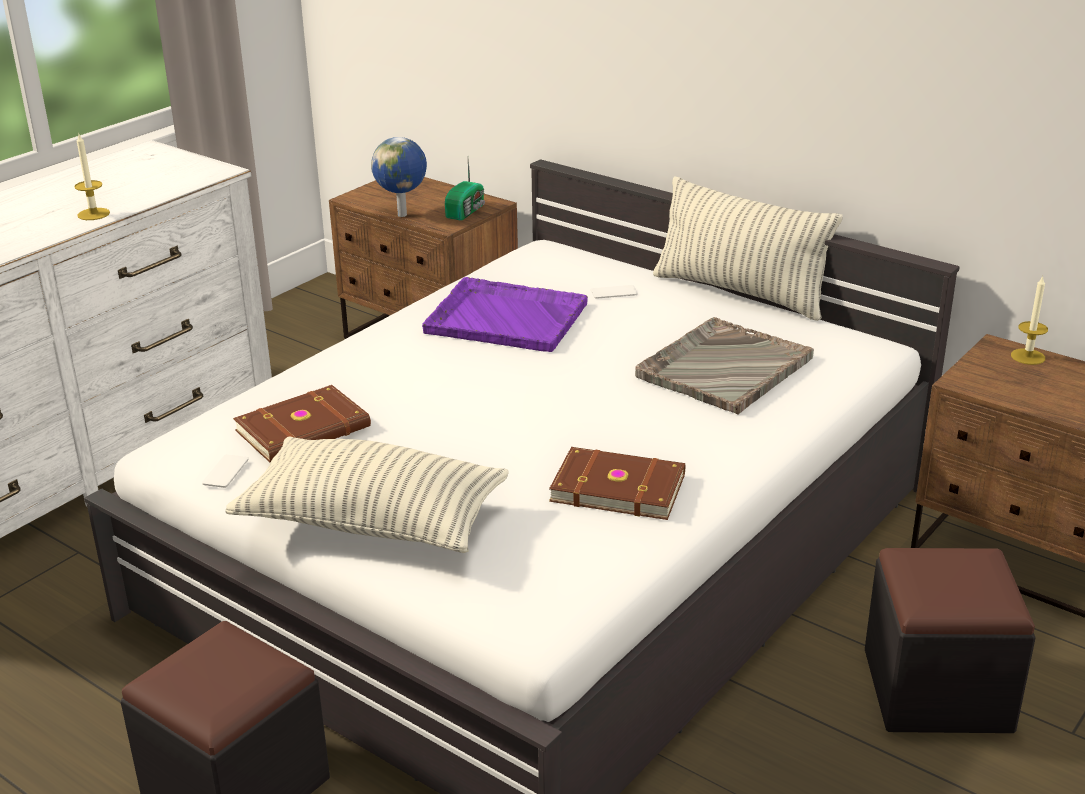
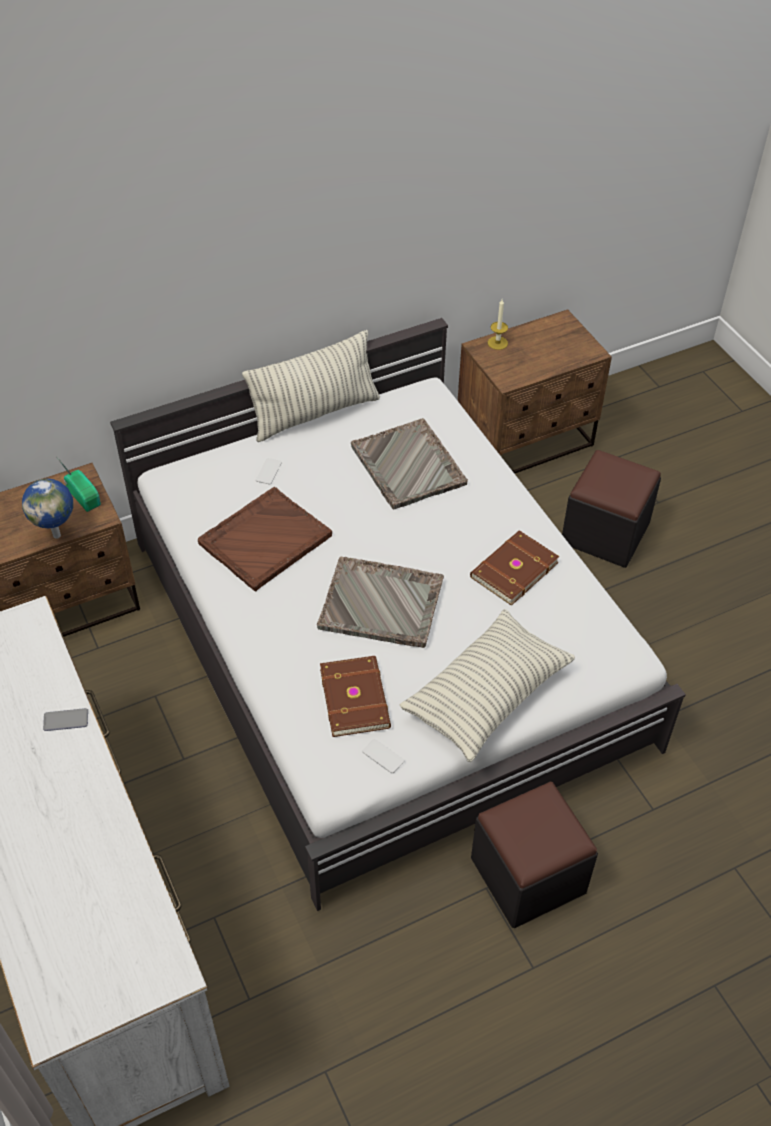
camera: 65 degrees left, 20 degrees up
(93, 214) = (66, 720): candle -> phone
(468, 409) = (382, 604): none -> grey tray
(505, 318) = (264, 540): purple tray -> brown tray

